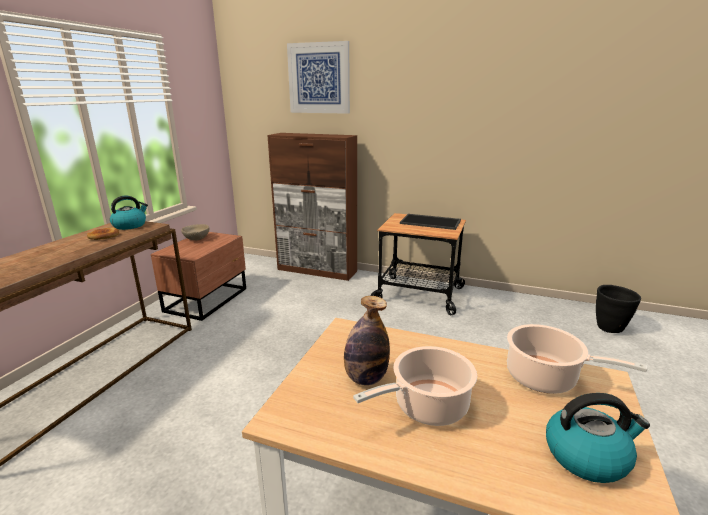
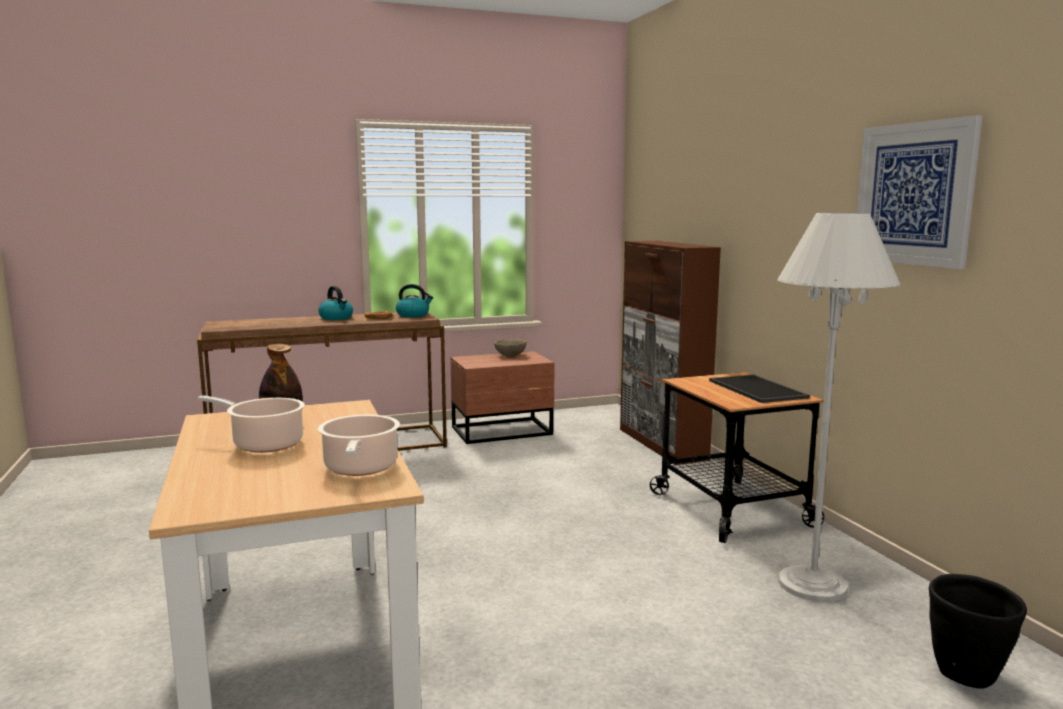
camera: 50 degrees right, 10 degrees down
(319, 78) = (696, 167): picture -> picture (913, 194)
(513, 317) = (812, 584): none -> white floor lamp
(587, 456) = (251, 491): kettle -> kettle (336, 318)

